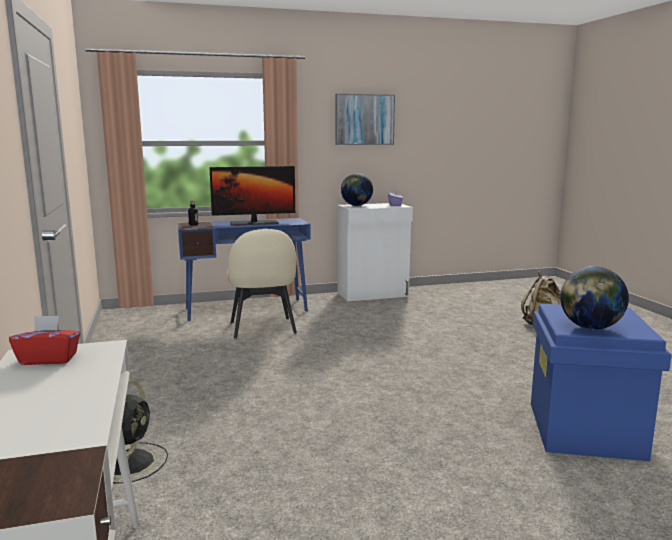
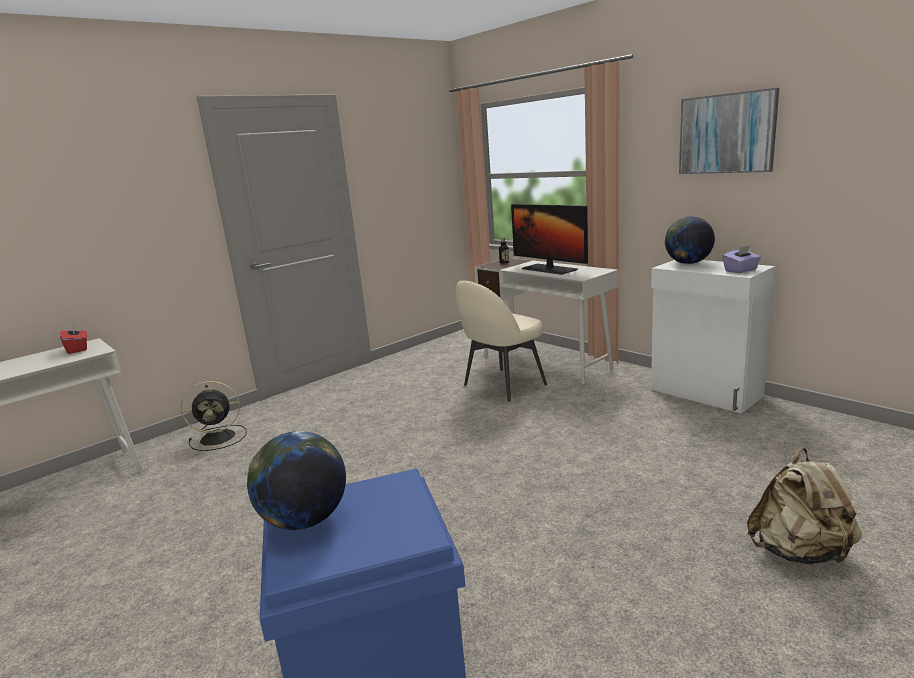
camera: 65 degrees right, 5 degrees up
(247, 309) = (546, 362): blue desk -> white desk

